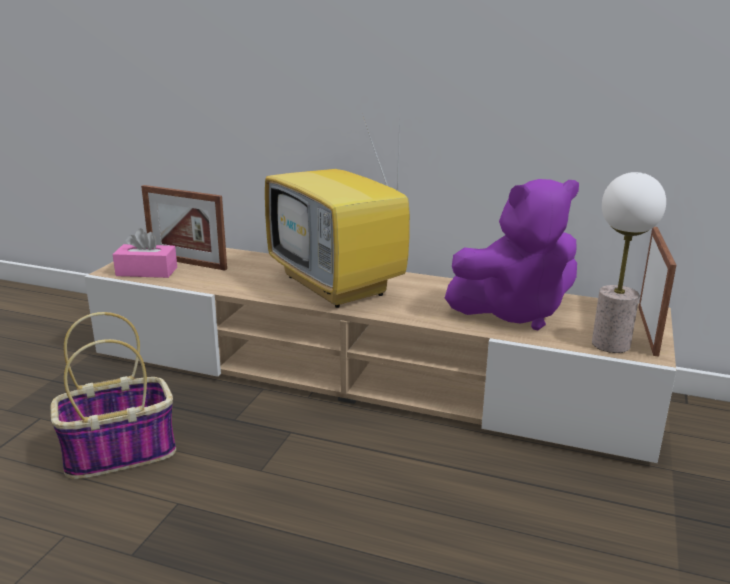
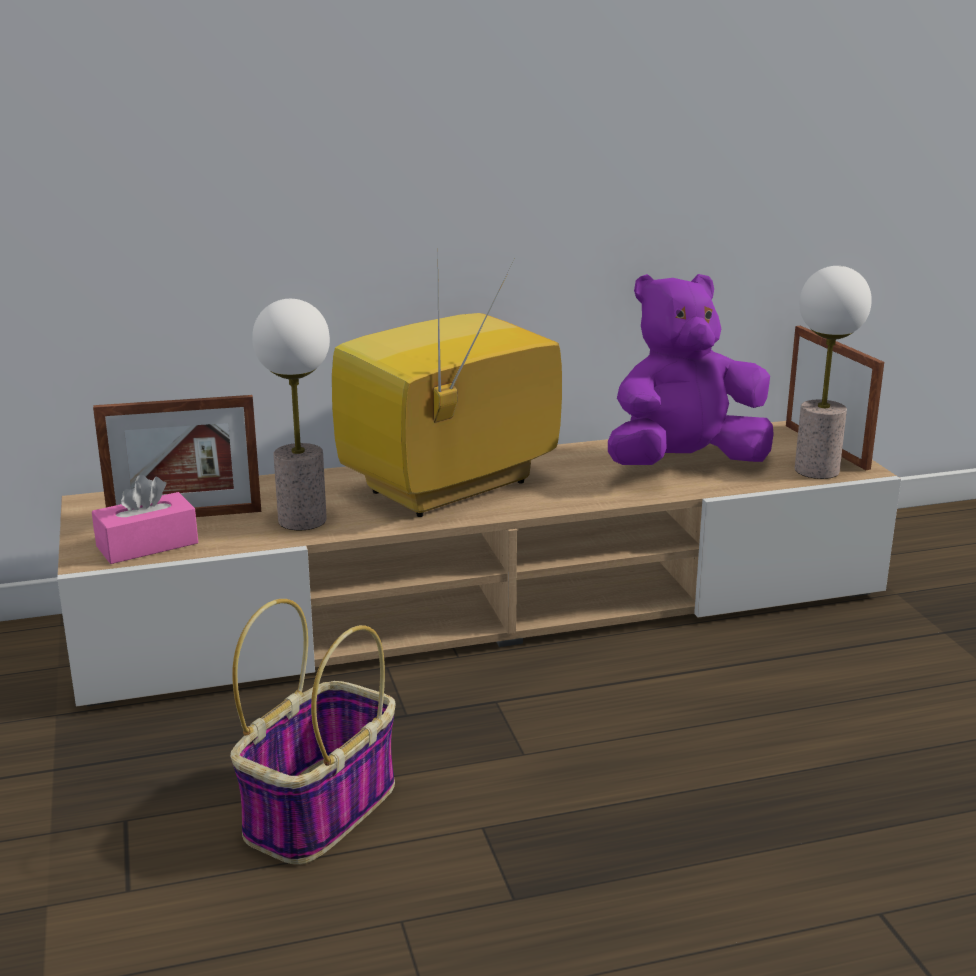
camera: 35 degrees left, 0 degrees up
(235, 280) = (301, 520): none -> table lamp
(339, 286) = (448, 489): television -> television turned 120 degrees clockwise
(514, 312) = (684, 464): purple plush toy -> purple plush toy turned 150 degrees counterclockwise

